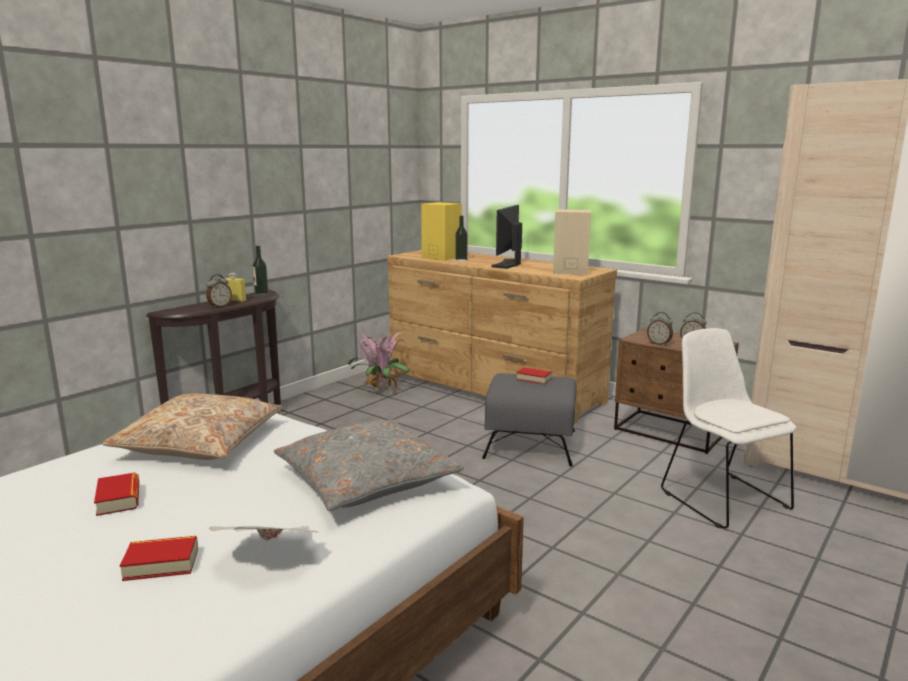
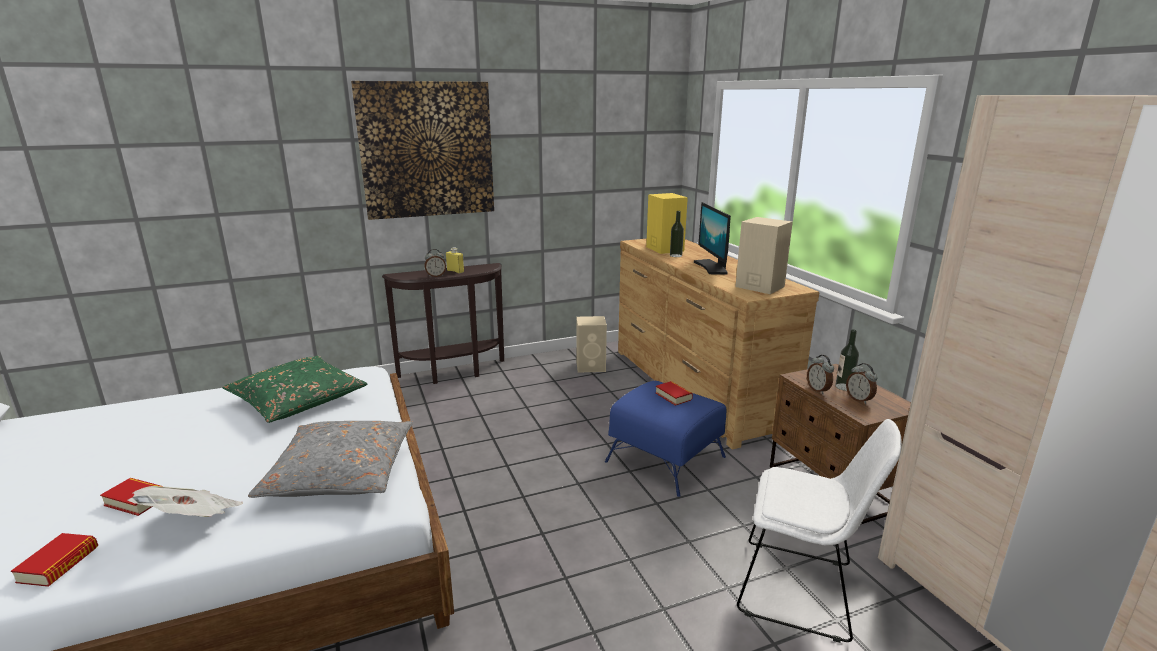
camera: 30 degrees right, 5 degrees up
(118, 499) = (192, 436): book -> book (59, 564)
(192, 160) = (427, 150): none -> picture
(200, 442) = (298, 400): beige pillow -> green pillow
(261, 294) = (484, 267): bottle -> bottle (844, 387)
(379, 391) = (591, 366): potted plant -> beige speaker
(508, 264) = (712, 267): monitor -> monitor turned 60 degrees counterclockwise
(531, 444) = (666, 459): grey ottoman -> blue ottoman
(721, 498) = (801, 590): white chair -> white chair turned 105 degrees clockwise

